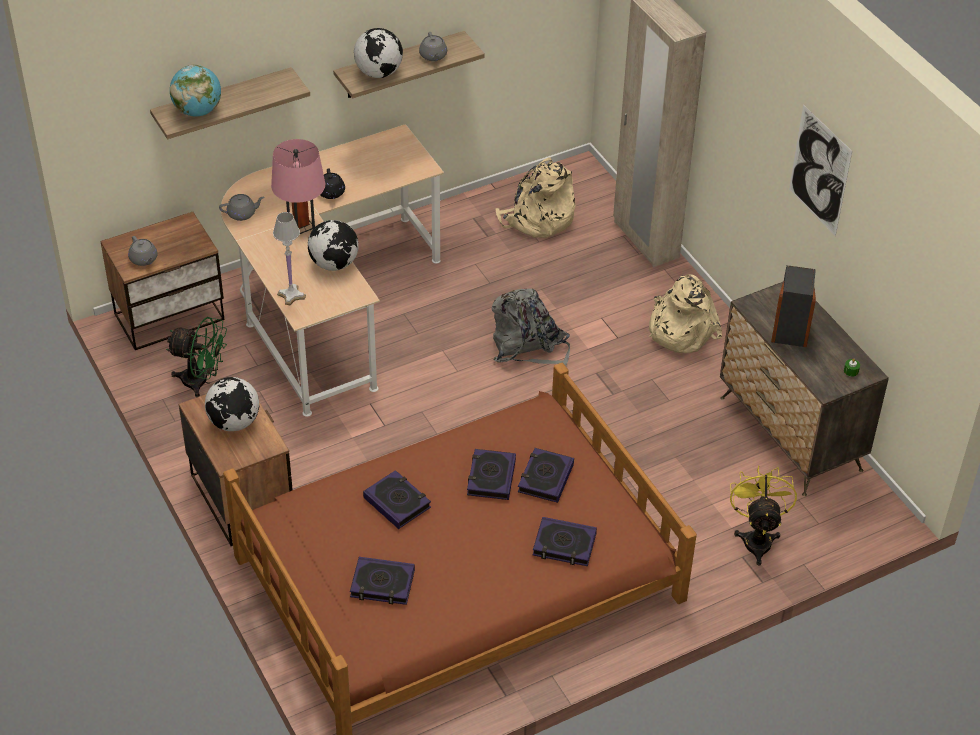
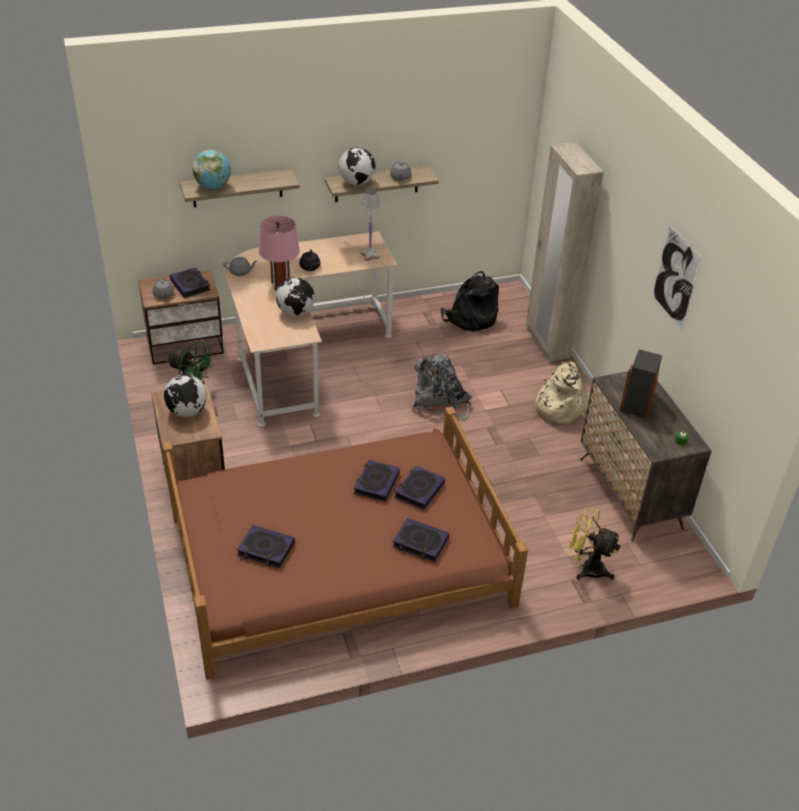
camera: 10 degrees right, 5 degrees down
(291, 295) = (257, 328): white table lamp -> white table lamp (370, 255)
(397, 502) = (297, 490): book -> book (190, 285)
(537, 219) = (470, 319): beige backpack -> black backpack
(757, 538) = (586, 567): yellow fan -> yellow fan turned 75 degrees counterclockwise

